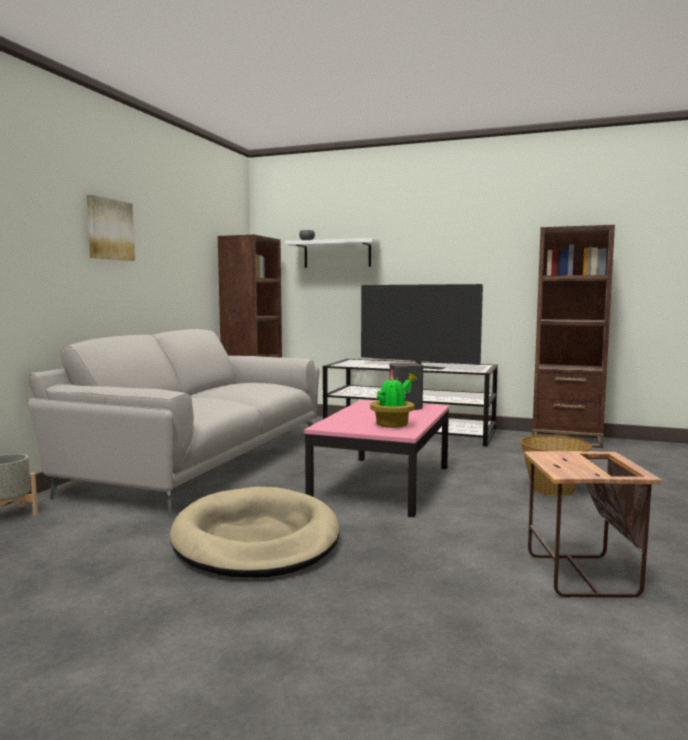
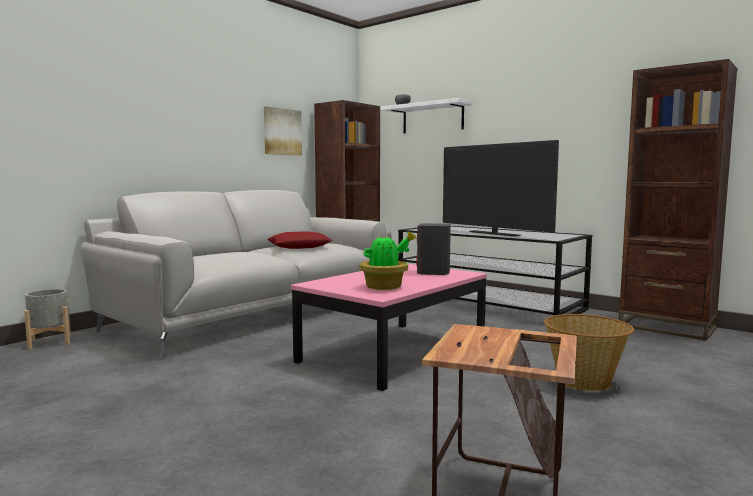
camera: 20 degrees right, 0 degrees up
(109, 229) = (182, 95): picture -> picture (282, 132)
(242, 388) = (299, 246): none -> red pillow
(256, 539) = (202, 391): beige dog bed -> none

